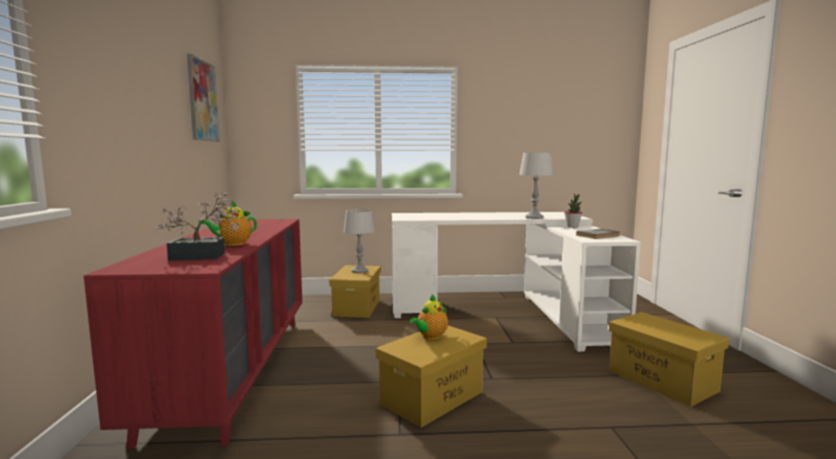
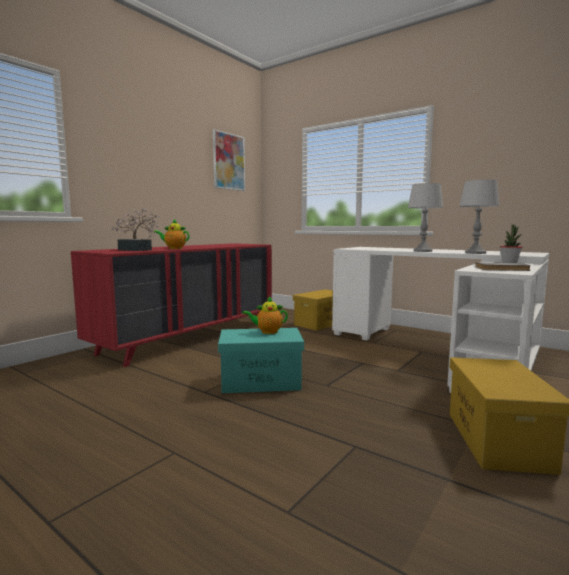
camera: 40 degrees right, 0 degrees up
(359, 271) = (324, 293): grey table lamp -> grey table lamp (422, 251)
(432, 397) = (261, 381): yellow storage box -> turquoise storage box

